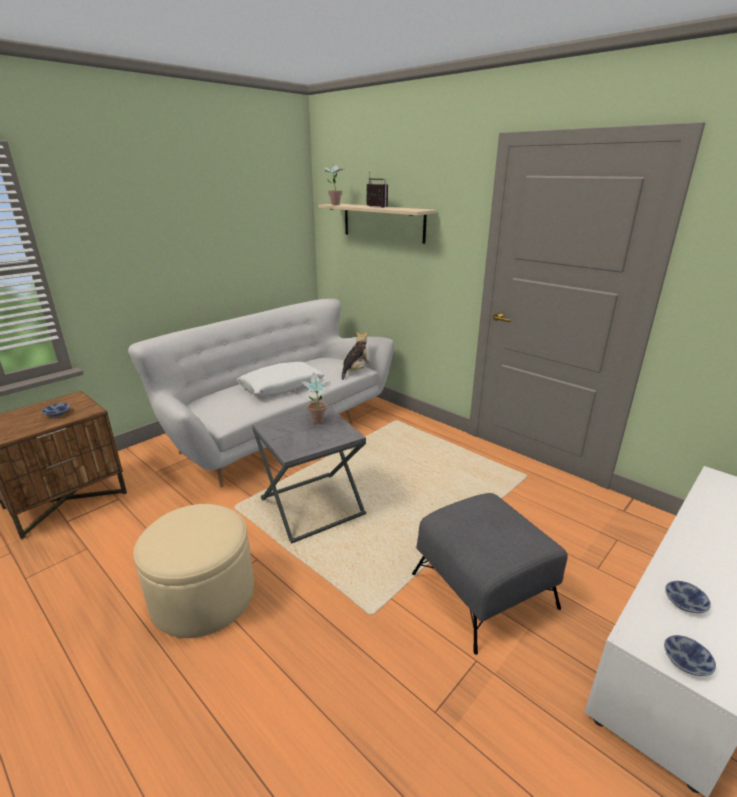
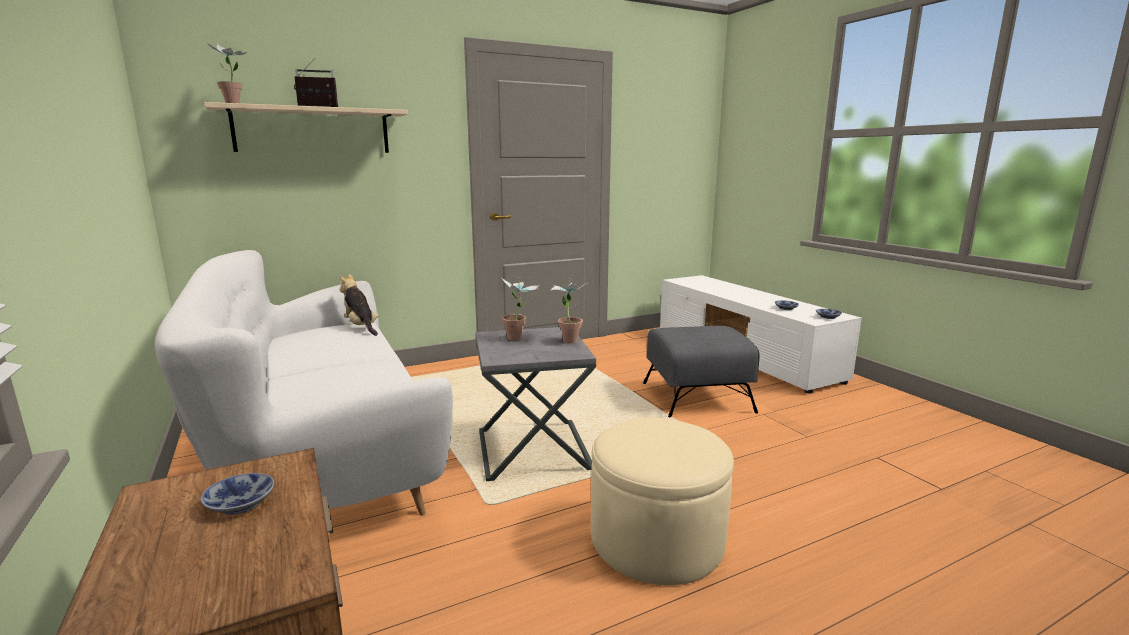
camera: 70 degrees left, 10 degrees down
(281, 386) = (340, 364): white pillow -> none
(325, 443) = (569, 339): none -> potted plant

